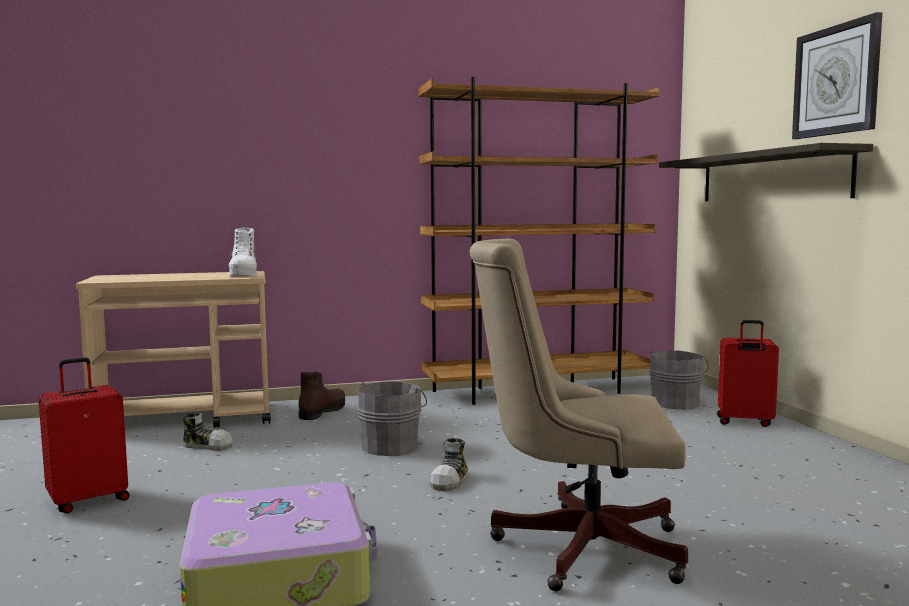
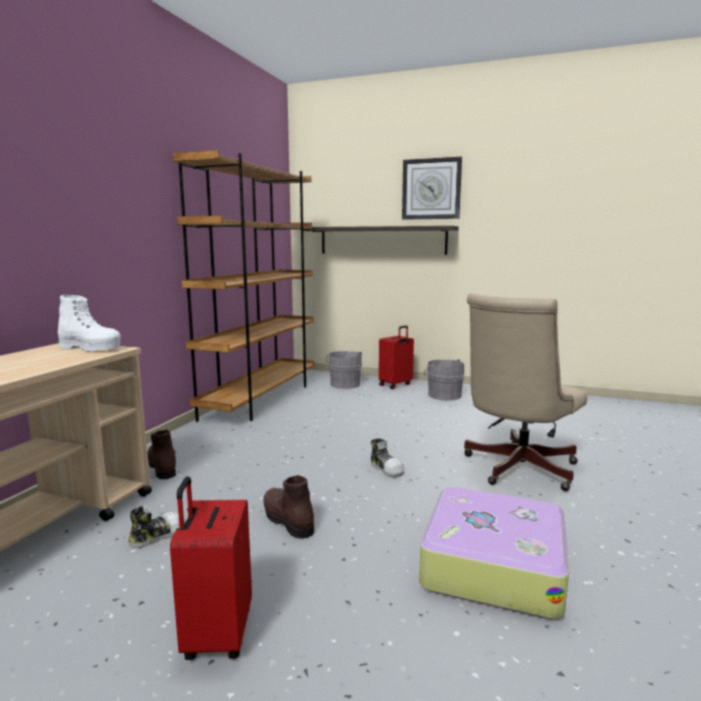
camera: 55 degrees left, 5 degrees up
(277, 474) = (287, 520): none -> brown boot
(392, 446) = (293, 466): grey bucket -> grey bucket (443, 395)

